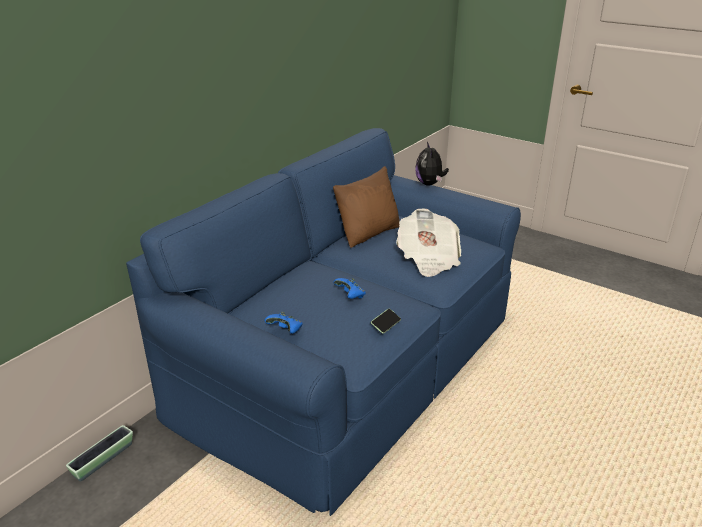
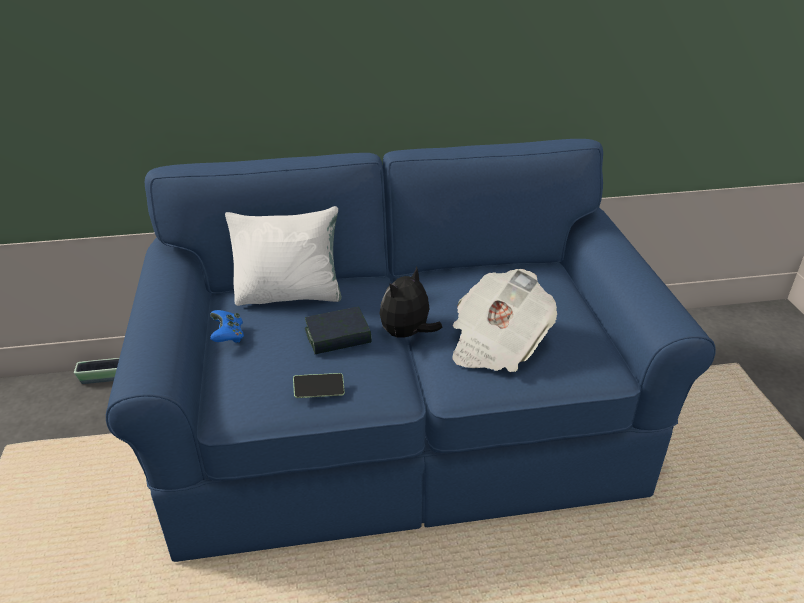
camera: 45 degrees right, 5 degrees up
(280, 292) = (289, 295): none -> white pillow
(350, 296) = (338, 336): blue game controller -> book
(369, 233) = (482, 277): brown pillow -> none
(430, 184) = (629, 247): plush toy -> plush toy (407, 334)

